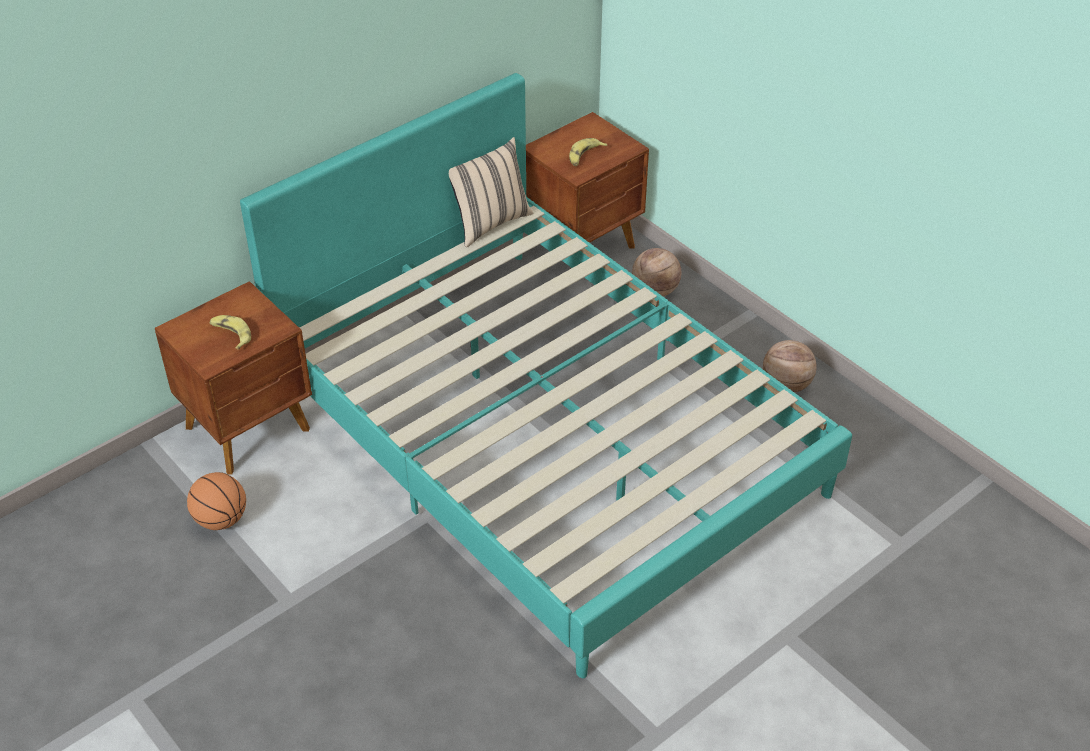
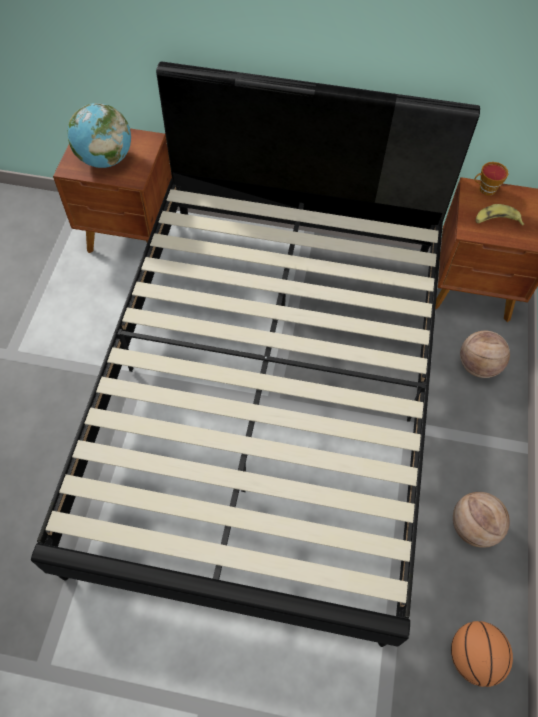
camera: 50 degrees right, 15 degrees up
(221, 519) = (49, 274): basketball -> basketball (473, 657)
(231, 335) = (105, 159): banana -> globe
(489, 222) = (391, 218): beige pillow -> none
(545, 434) = (269, 395): turquoise bed -> black bed
(549, 142) = (485, 189): none -> cup

